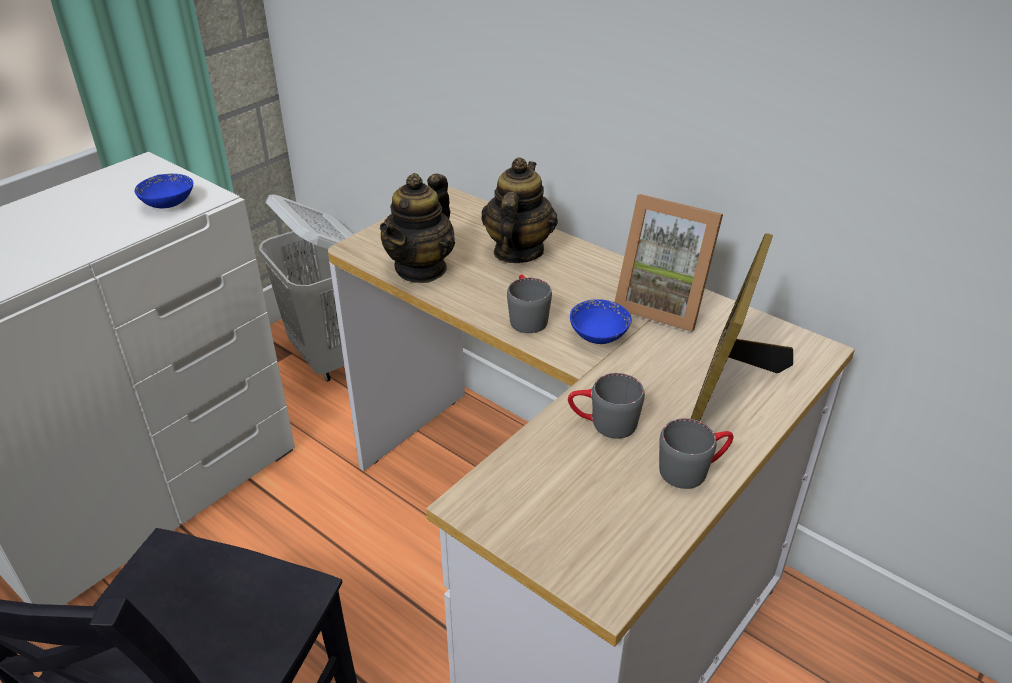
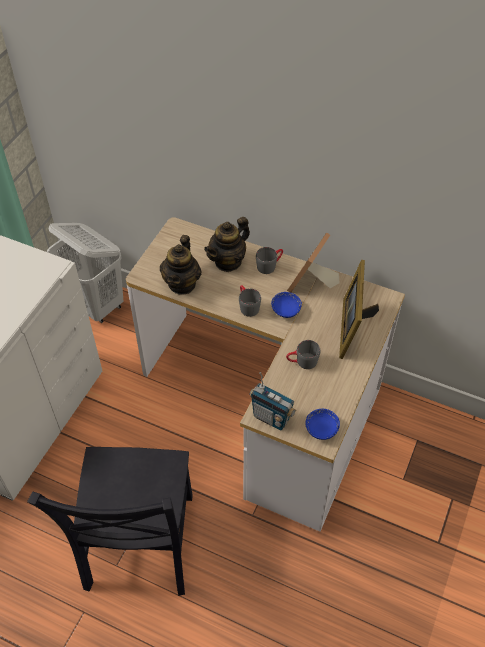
camera: 15 degrees left, 15 degrees up
(168, 203) = (35, 274): blue bowl -> blue bowl (321, 429)
(498, 513) = (271, 418): none -> radio
(517, 252) = (228, 261): teapot -> teapot turned 135 degrees counterclockwise
(663, 304) = (311, 284): picture frame -> picture frame turned 105 degrees clockwise
(693, 468) = (346, 377): grey mug -> grey mug (269, 265)

